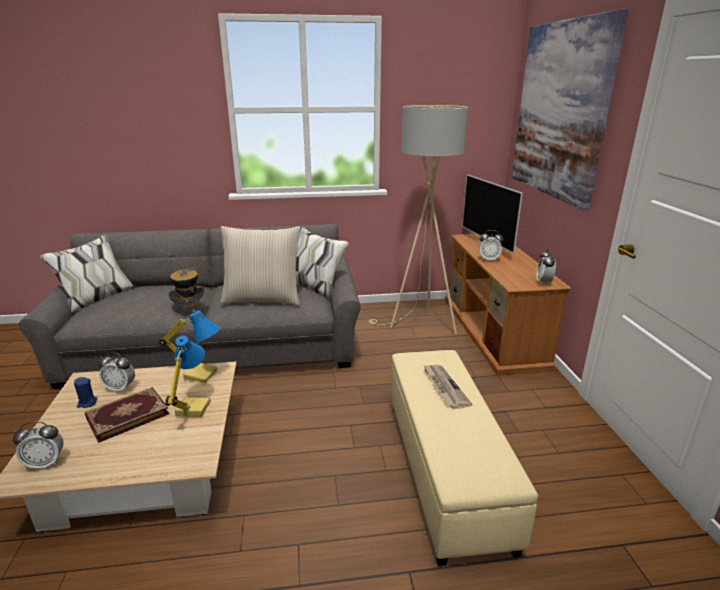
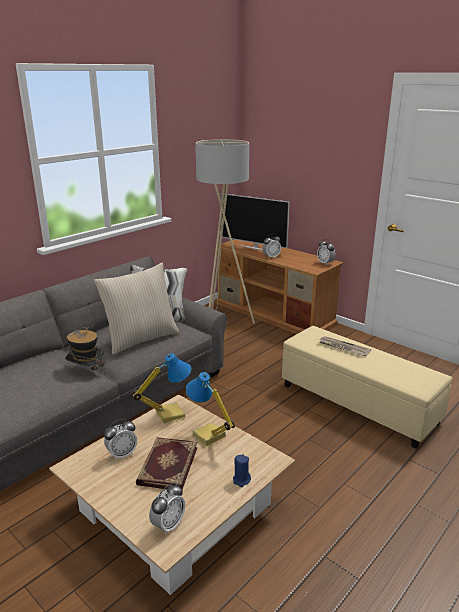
camera: 40 degrees left, 0 degrees up
(87, 403) = (115, 477): blue candle -> blue candle (241, 480)
(560, 111) = (303, 139): picture -> none

